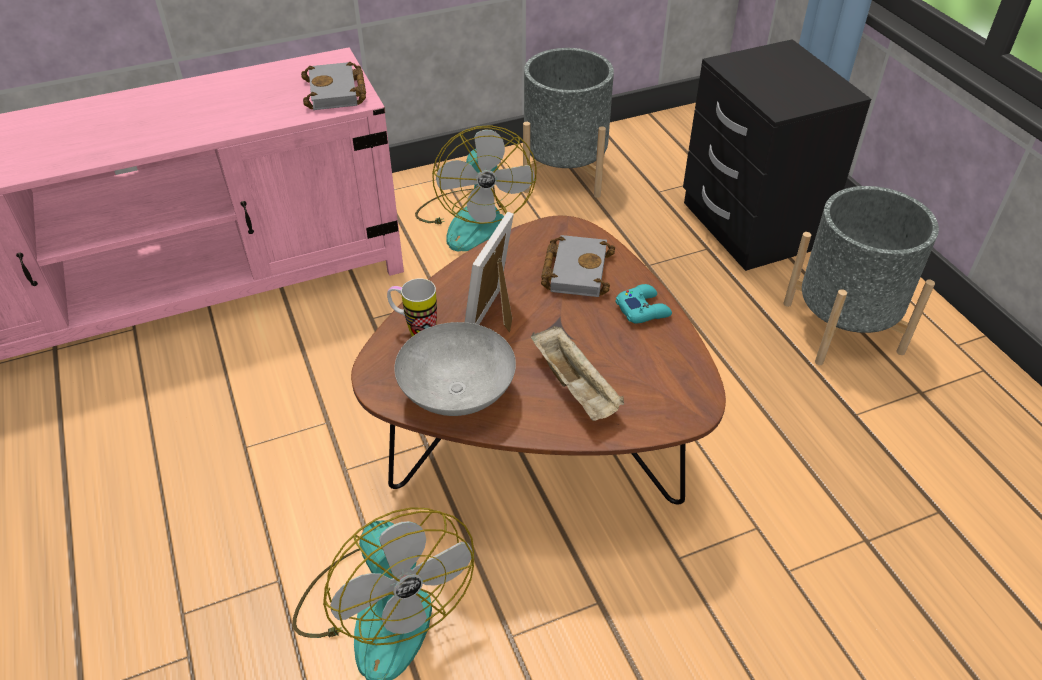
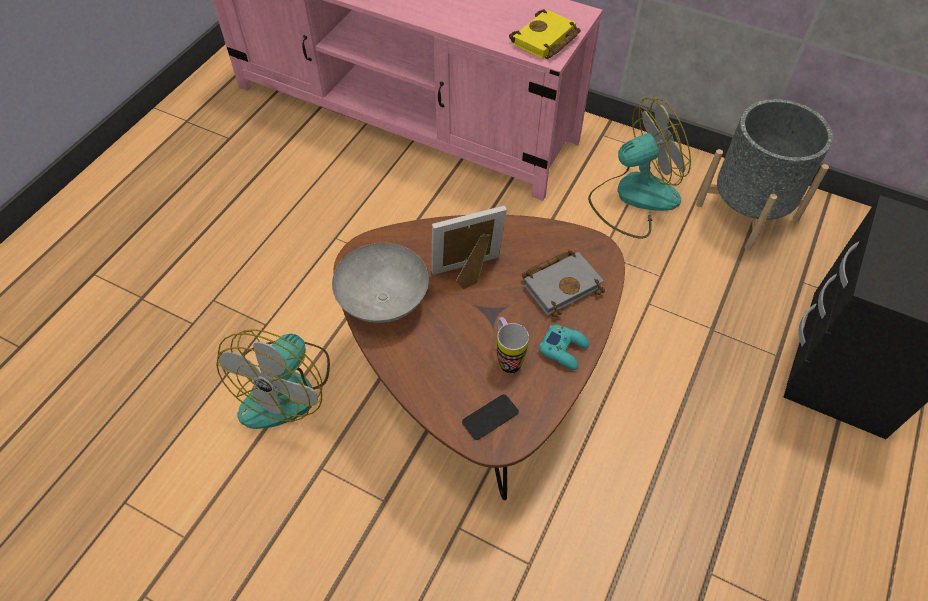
camera: 50 degrees right, 10 degrees up
(337, 93) = (545, 41): grey book -> yellow book
(415, 331) = (415, 241): mug -> mug (507, 358)
(472, 219) = (633, 198): fan -> fan turned 150 degrees counterclockwise
(576, 387) = (449, 359): beige tray -> none
(665, 396) = (490, 417): none -> phone
(842, 327) = (800, 508): grey planter -> none

